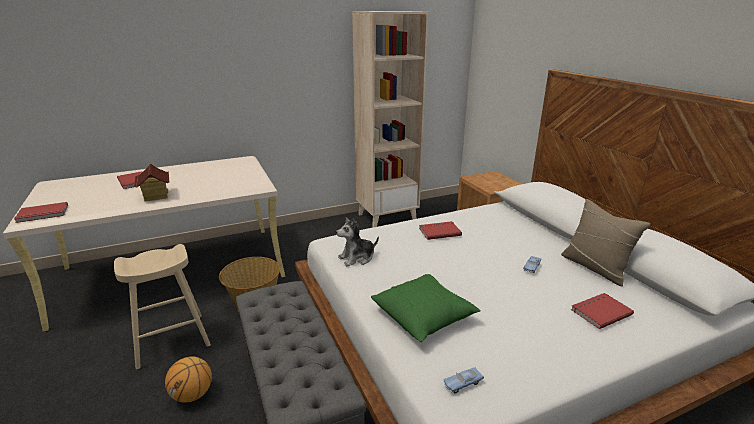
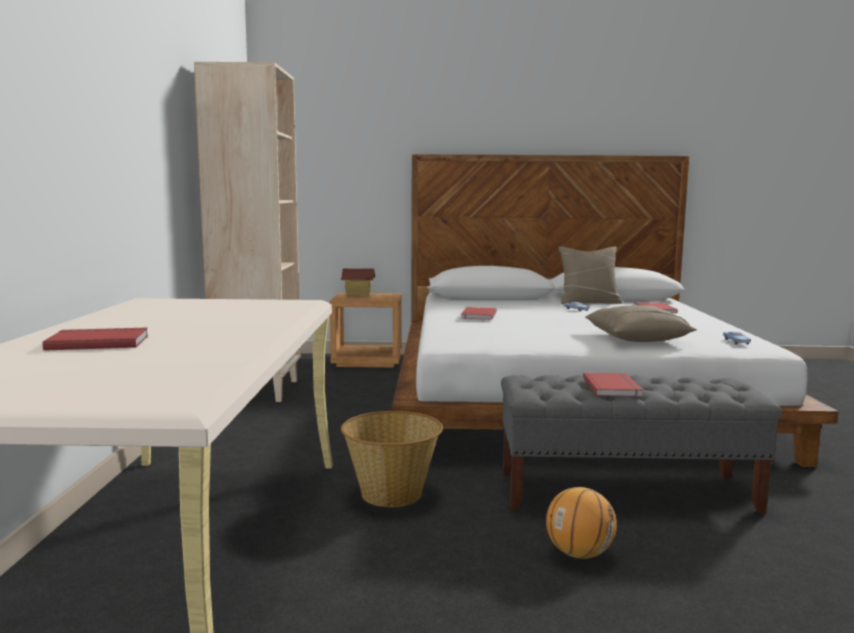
camera: 65 degrees left, 15 degrees down
(42, 214) = (170, 390): red book -> red book (613, 387)
(155, 195) = (234, 334): toy house -> toy house (358, 294)
(171, 340) = (425, 566): beige stool -> none
(357, 258) = (503, 340): plush toy -> none
(423, 316) = (636, 338): green pillow -> beige pillow

